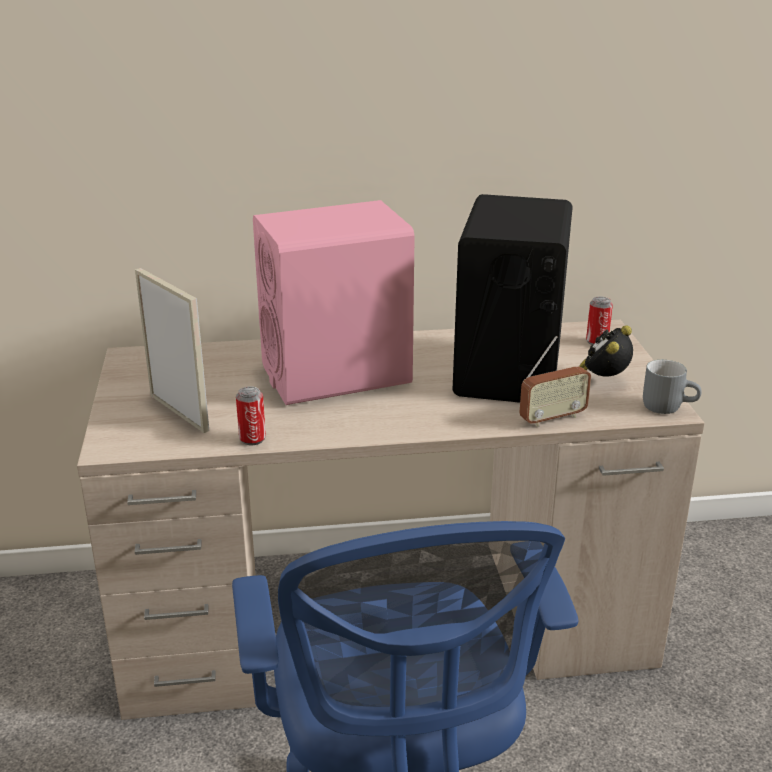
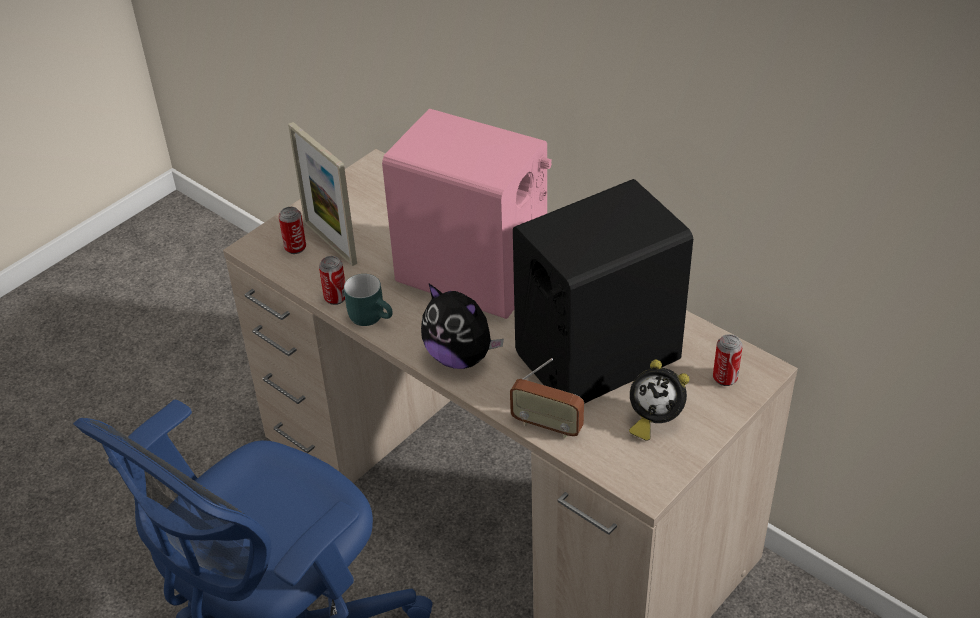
camera: 50 degrees right, 15 degrees up
(151, 430) = (295, 248): none -> can
(179, 412) = (330, 242): picture frame -> picture frame turned 135 degrees clockwise
(306, 433) = (372, 316): none -> turquoise mug
(421, 418) = (460, 357): none -> plush toy
(603, 380) = (653, 420): alarm clock -> alarm clock turned 150 degrees counterclockwise
(668, 406) = (655, 482): grey mug -> none

